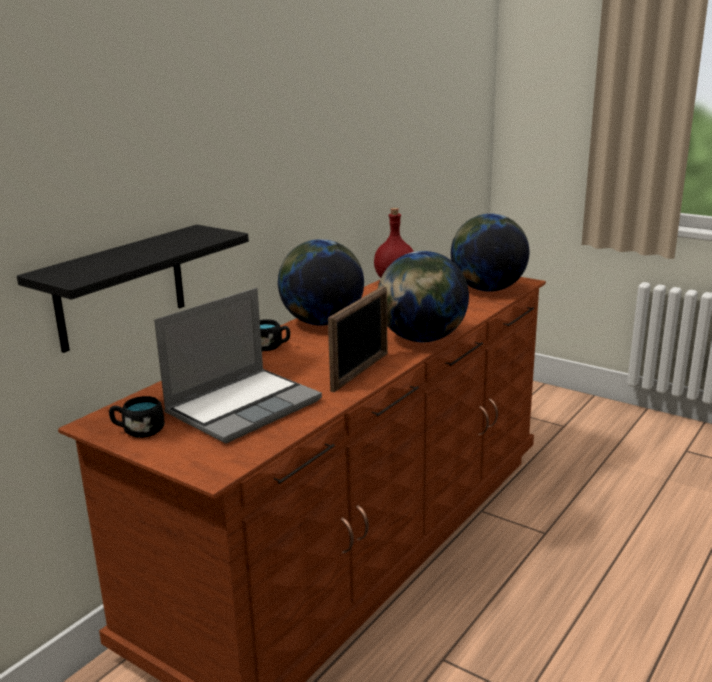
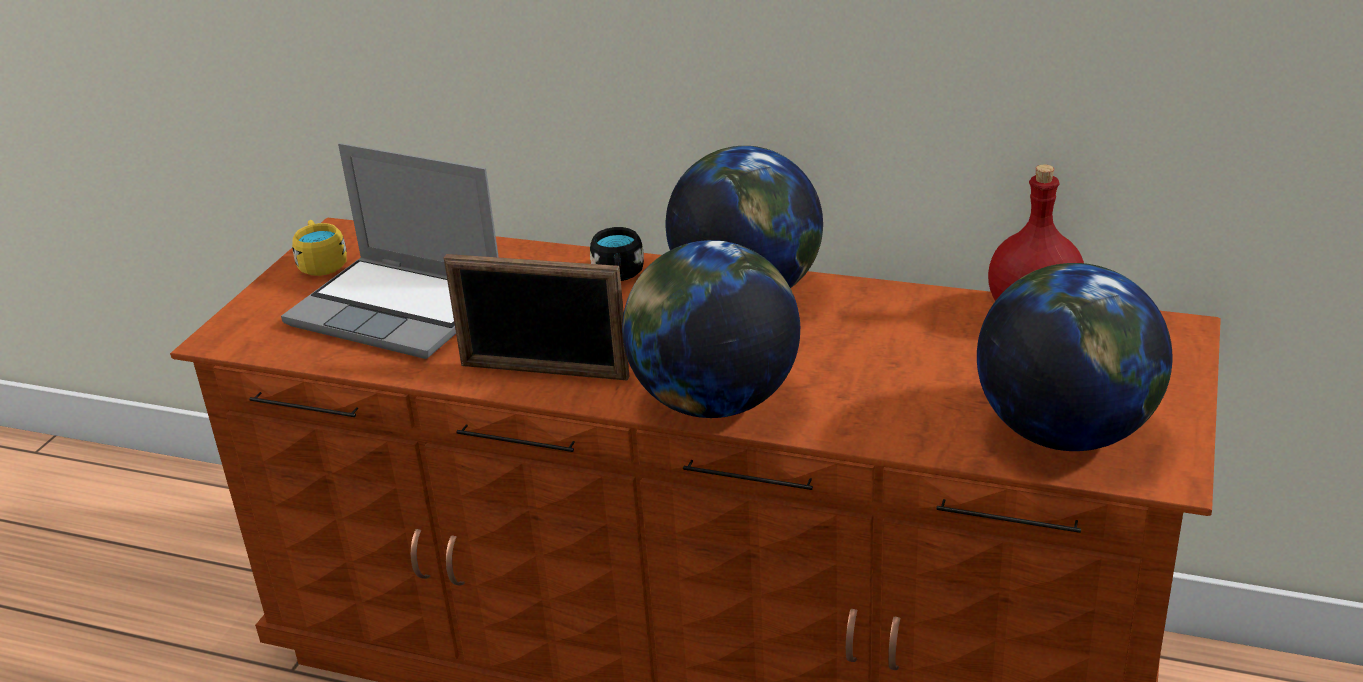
camera: 75 degrees right, 10 degrees up
(121, 288) = (428, 91): black shelf -> none
(138, 430) = (321, 263): black mug -> yellow mug

